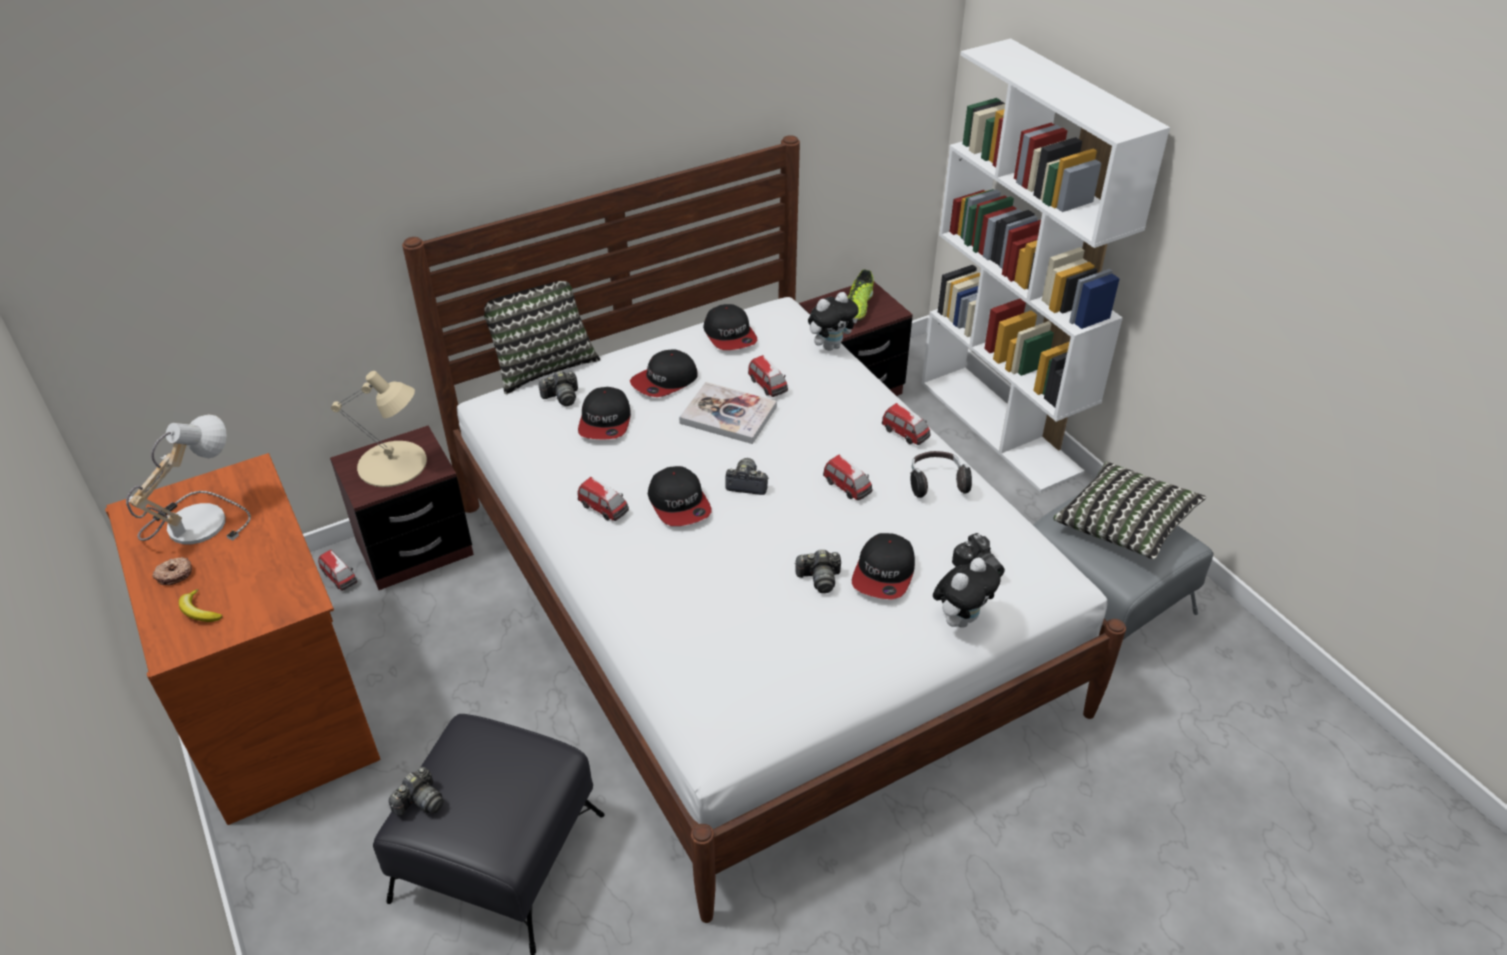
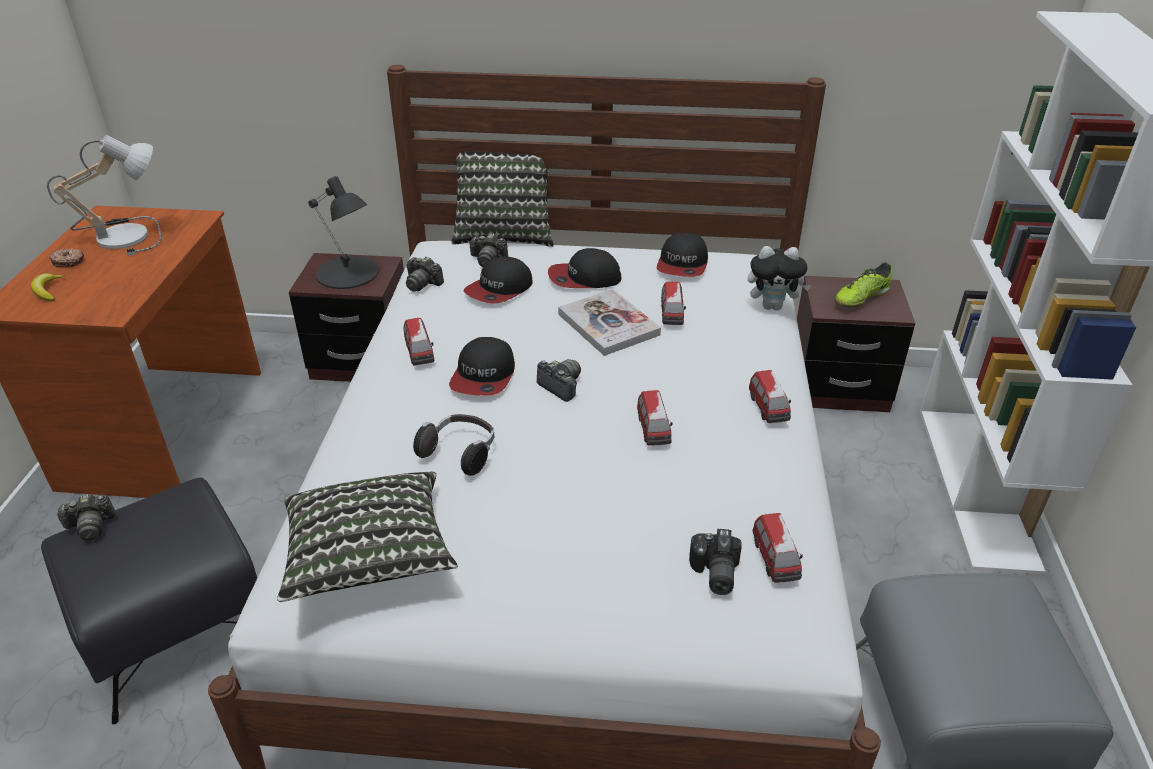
camera: 35 degrees right, 5 degrees down
(340, 578) = (295, 359): toy car -> toy car (775, 560)
(393, 464) = (347, 273): beige table lamp -> black table lamp
(819, 578) = (535, 499): camera -> camera (422, 283)
(884, 573) = (604, 527): cap -> none
(936, 483) = (753, 467): headphones -> headphones (460, 453)
(961, 618) = (644, 616): plush toy -> none
(1124, 526) = (996, 634): pillow -> pillow (369, 556)

